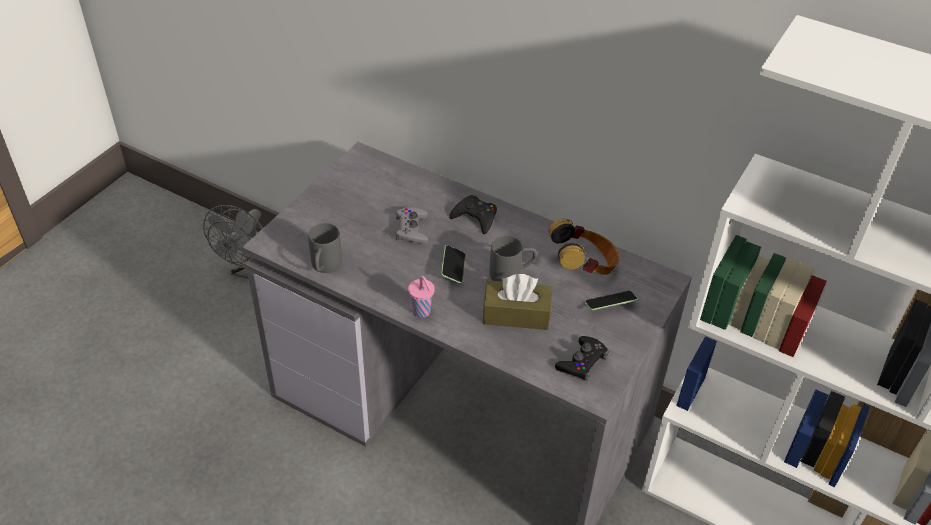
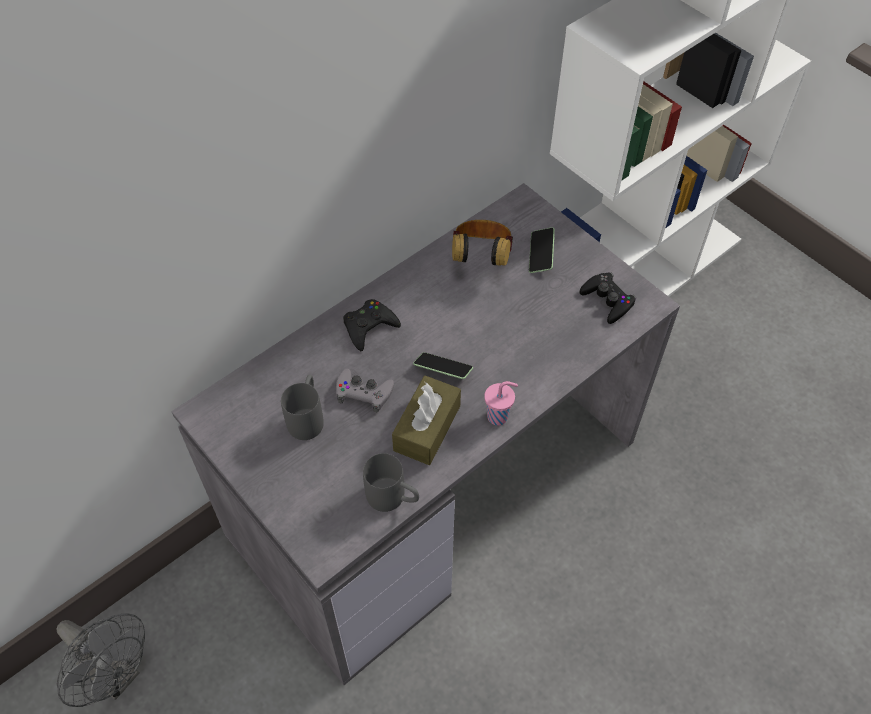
camera: 70 degrees left, 10 degrees up
(512, 274) = (470, 320): grey mug -> grey mug (307, 417)
(516, 314) = (529, 333): brown tissue box -> brown tissue box (427, 428)

